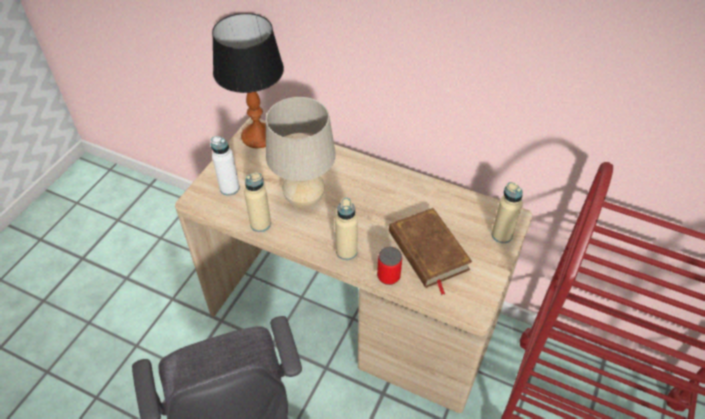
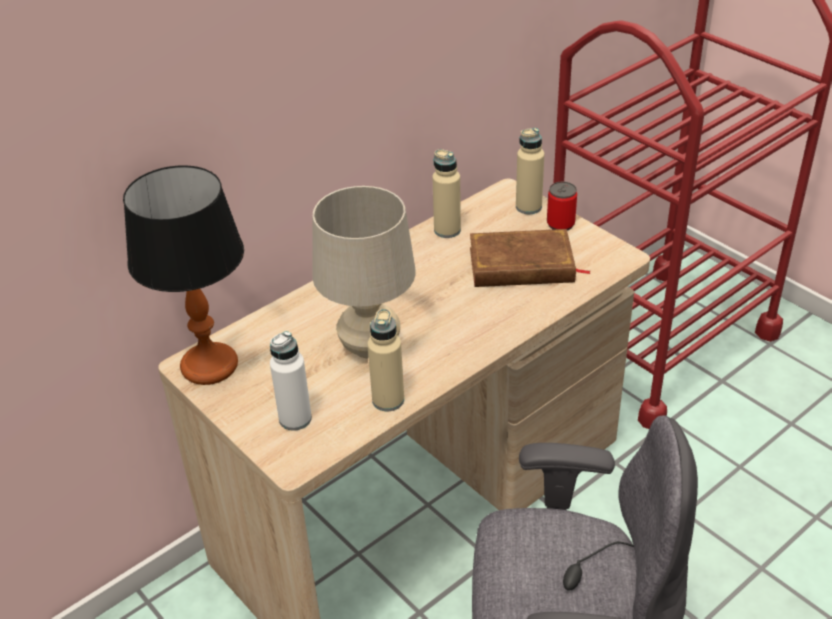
camera: 65 degrees left, 10 degrees down
(346, 251) = (484, 331): beige bottle -> beige bottle (447, 230)
(388, 276) = (542, 306): can -> can (560, 224)

